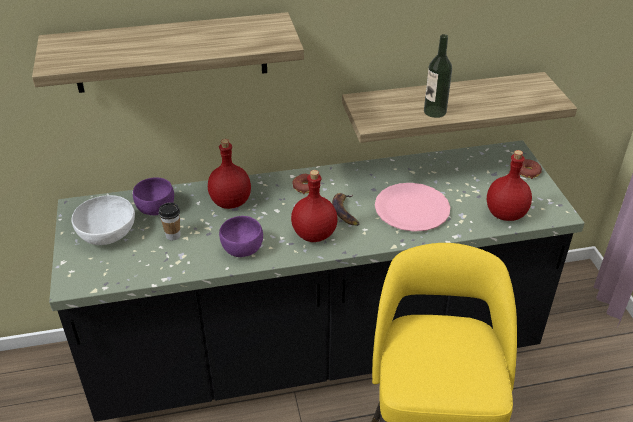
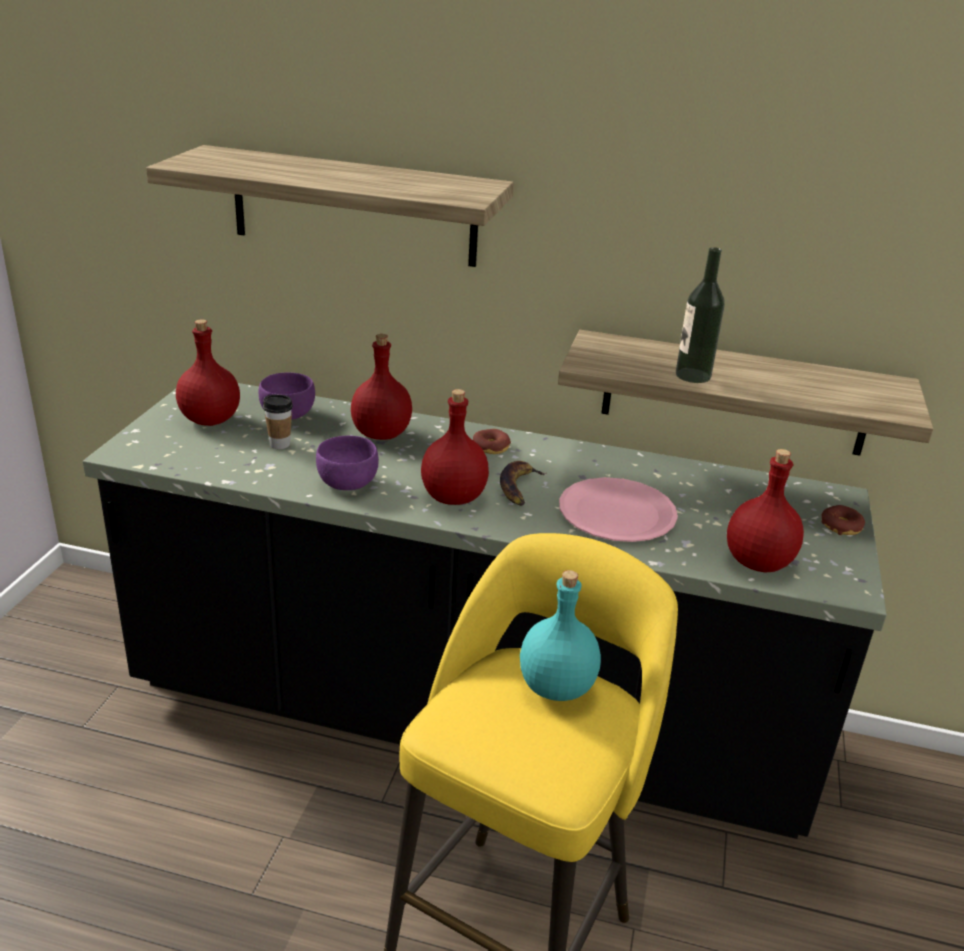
camera: 25 degrees right, 10 degrees down
(107, 233) = (210, 419): white bowl -> red bottle
(444, 334) = (556, 688): none -> turquoise bottle

